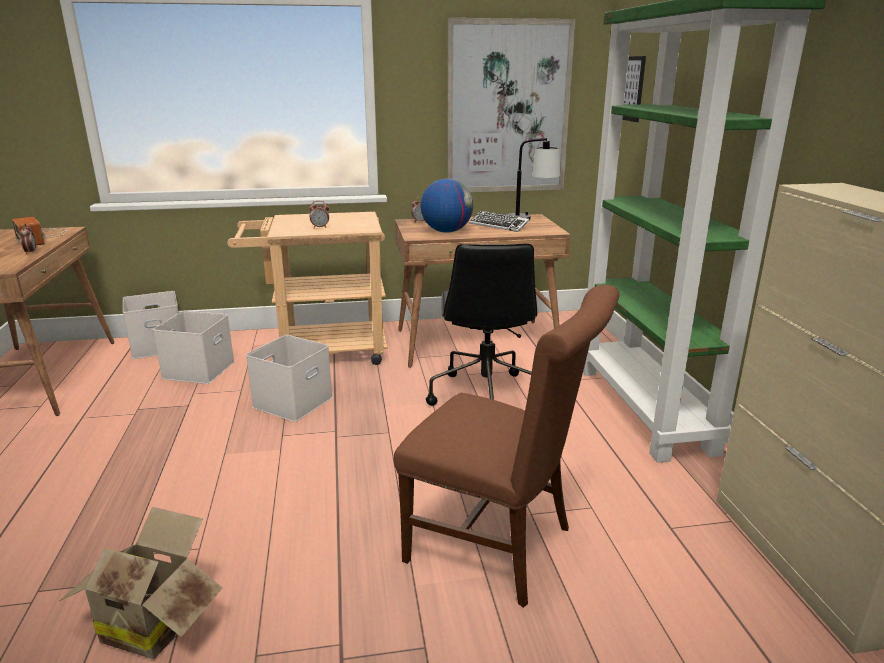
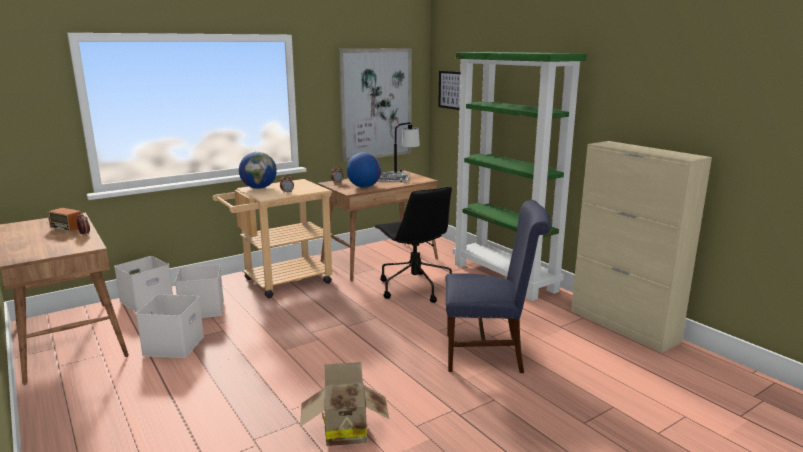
camera: 25 degrees left, 5 degrees down
(293, 401) = (296, 314): white storage box -> white storage box (173, 345)
(298, 218) = (259, 188): none -> globe
(499, 546) = (489, 353): brown chair -> blue chair

